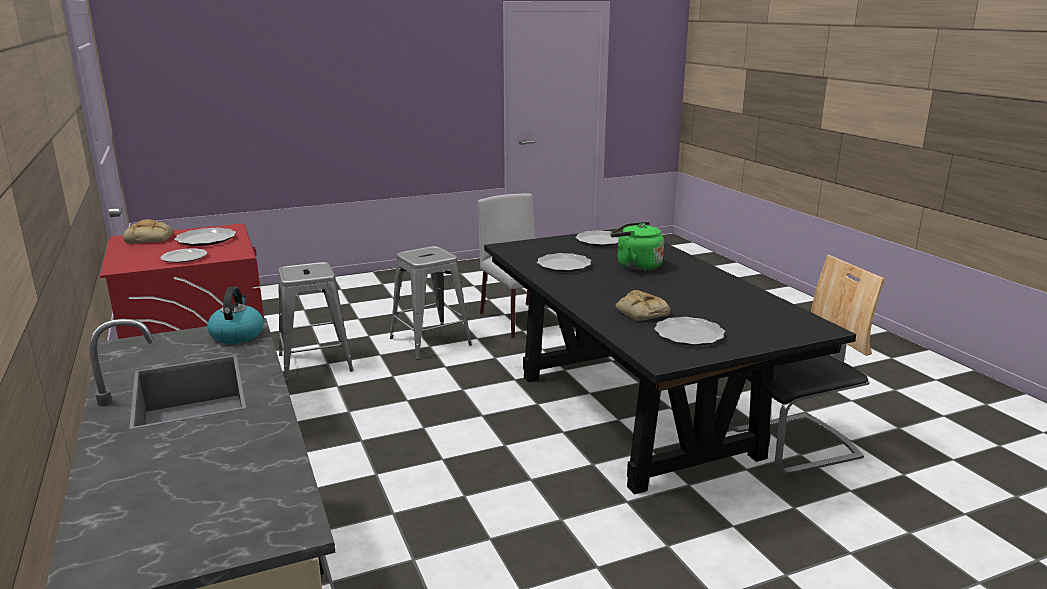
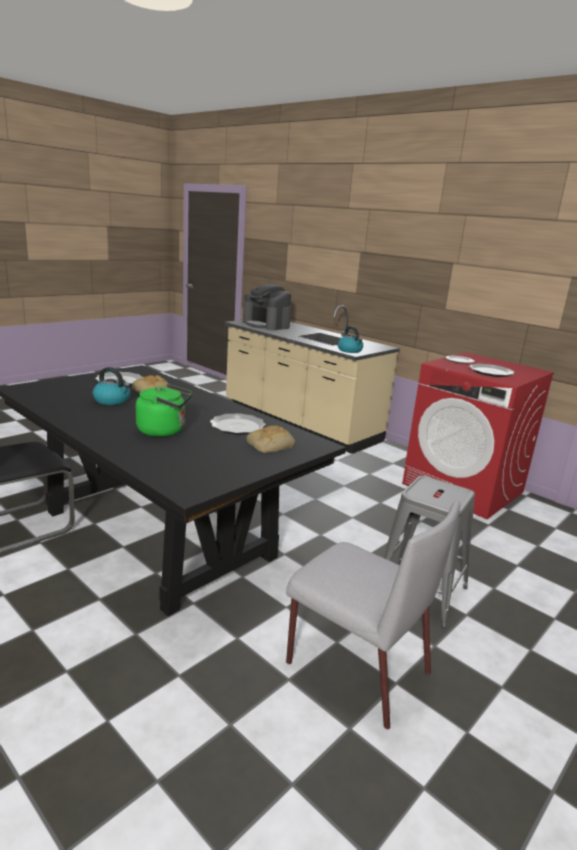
camera: 155 degrees right, 0 degrees up
(150, 238) = (524, 371): bread -> bread (270, 445)
(215, 496) = (266, 325): none -> coffee machine
(315, 363) = (477, 540): grey stool -> none
(600, 240) = (219, 467): plate -> none
(691, 301) = (112, 400): none -> kettle

